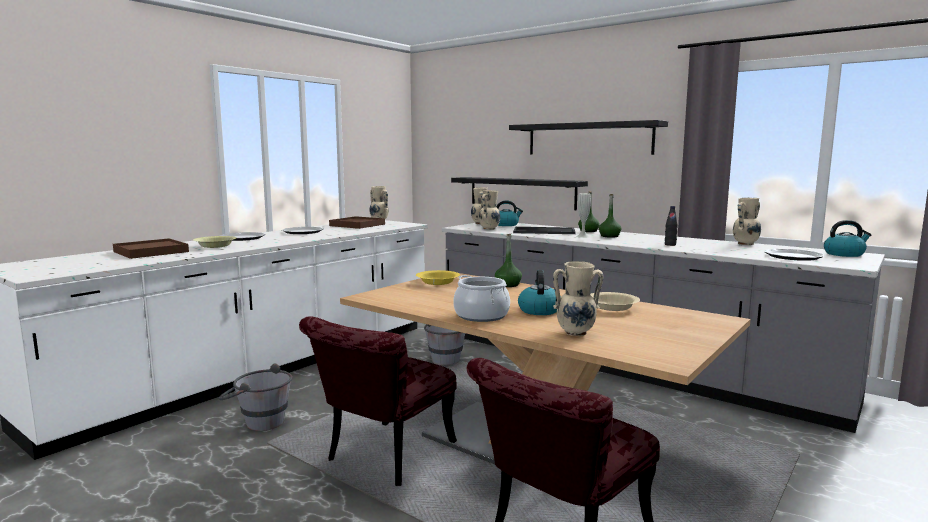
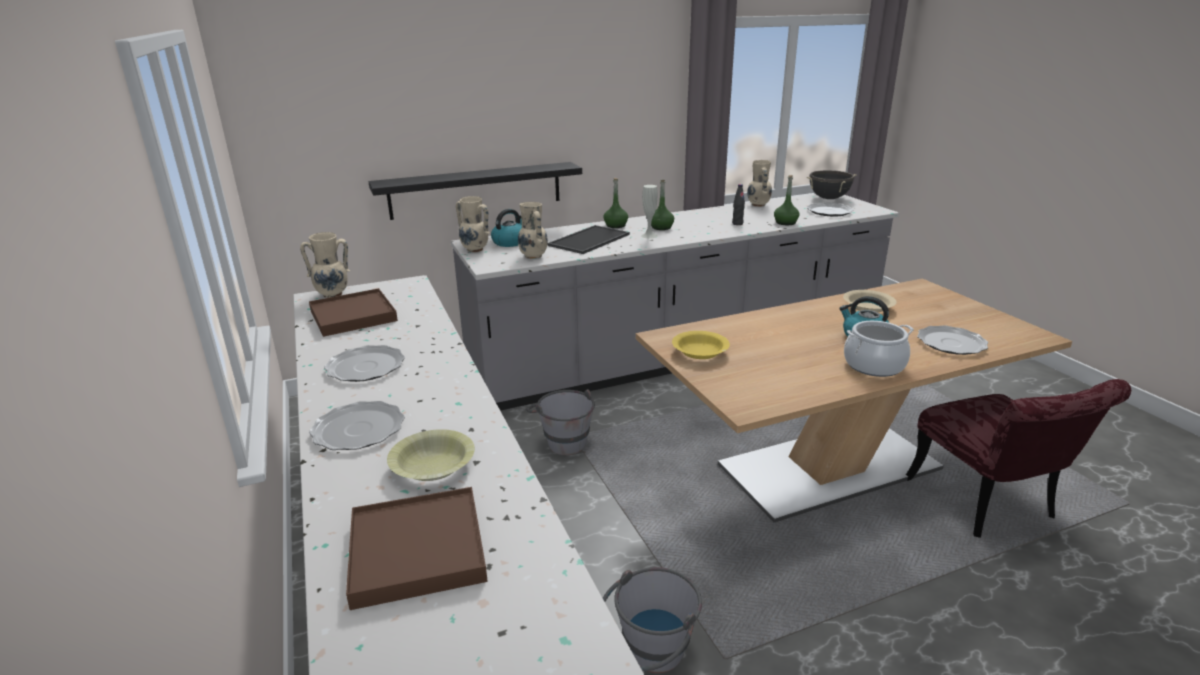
camera: 60 degrees left, 15 degrees up
(383, 459) = (814, 565): red chair -> none
(508, 285) = (742, 322): green bottle -> green bottle (785, 223)
(576, 333) = (951, 343): beige vase -> plate
(588, 139) = (568, 108): black shelf -> none
(844, 254) = (828, 198): kettle -> black cooking pot

